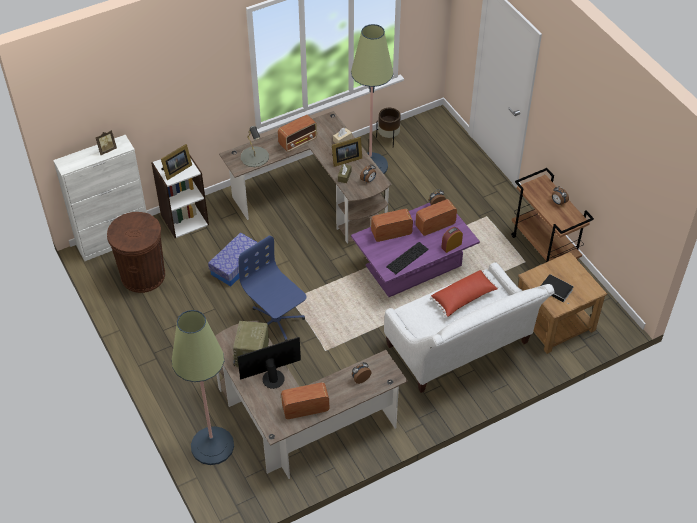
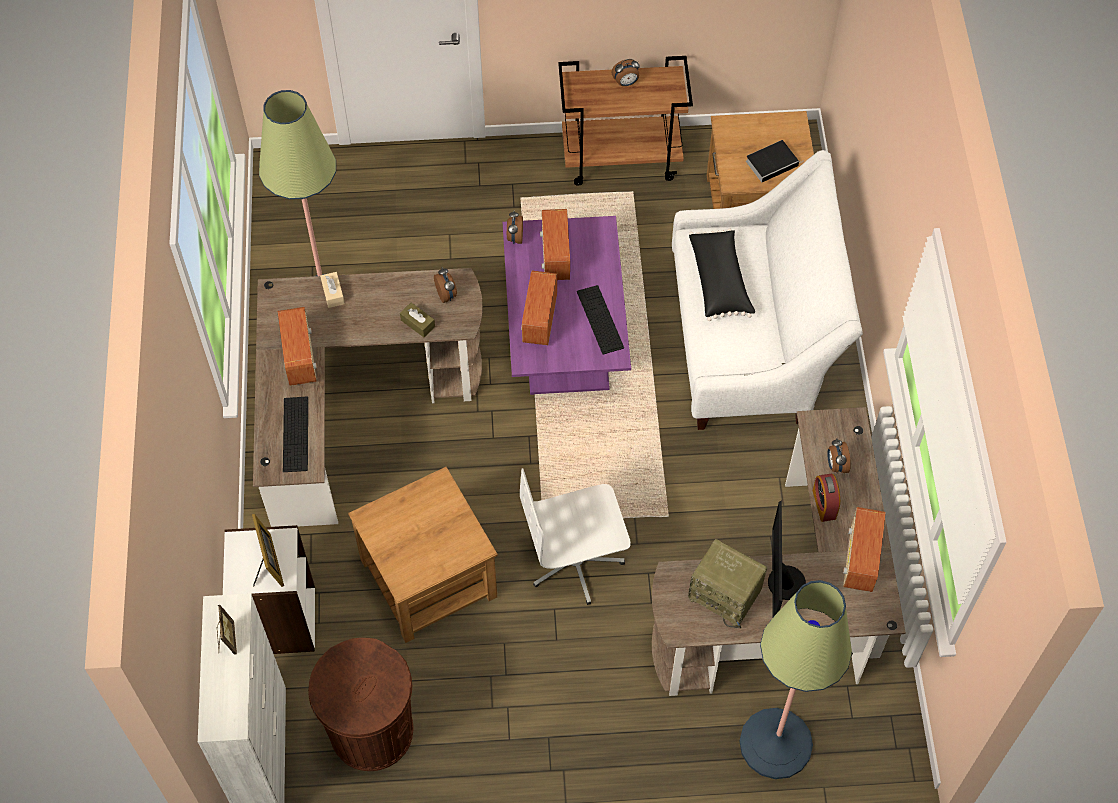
camera: 65 degrees left, 10 degrees up
(236, 265) = (429, 578): storage box -> brown side table
(254, 157) = (295, 434): grey table lamp -> keyboard
(276, 321) = (576, 562): blue office chair -> white office chair
(345, 160) = (382, 307): picture frame -> none
(388, 138) = (281, 252): brown planter -> none
(451, 246) = (606, 254): alarm clock -> alarm clock (824, 504)
(464, 298) = (720, 281): red pillow -> black pillow

